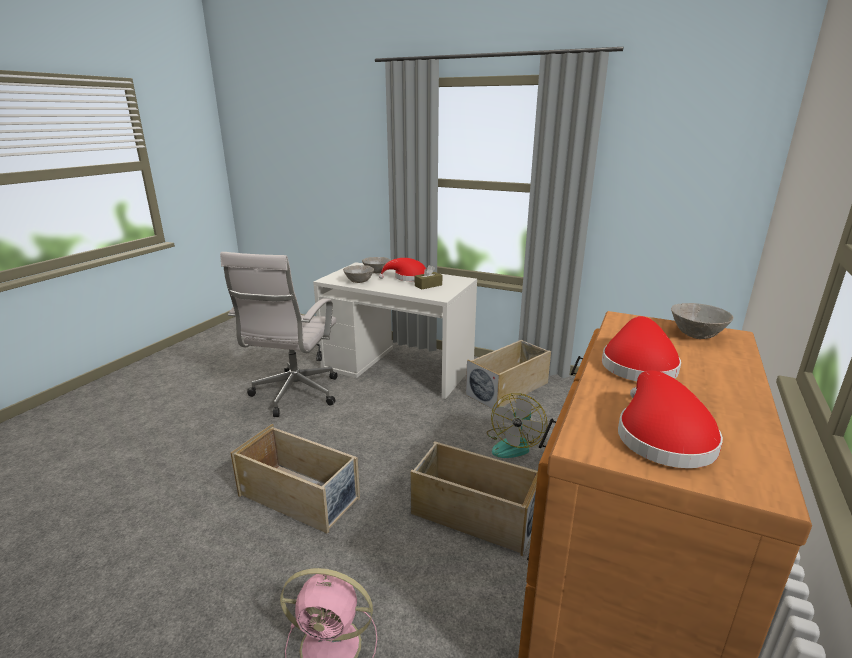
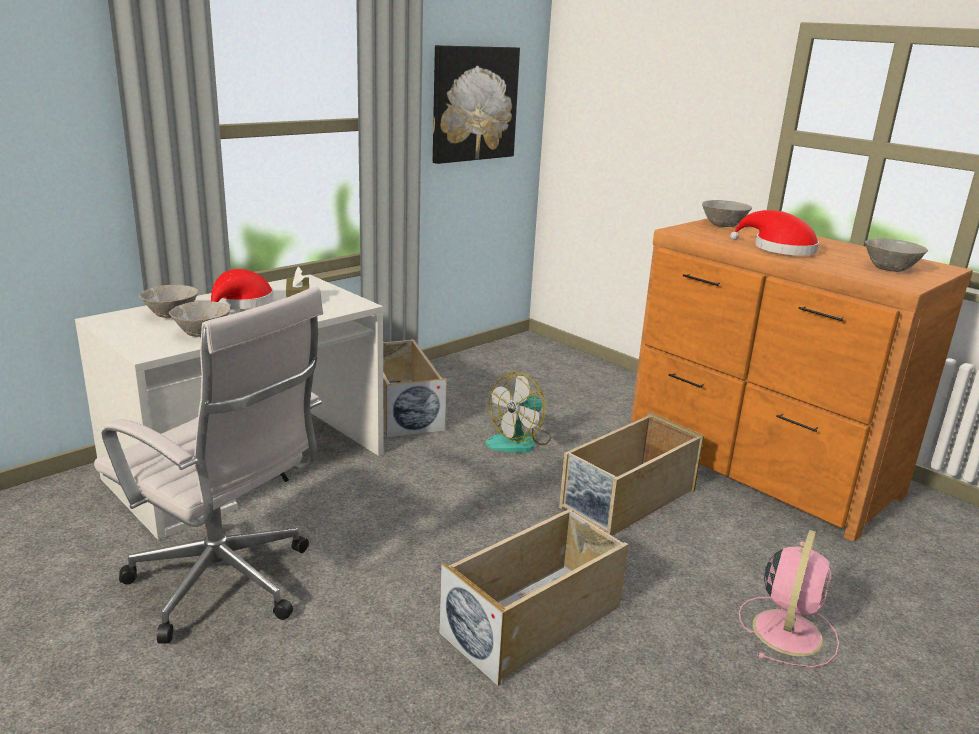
camera: 70 degrees left, 0 degrees up
(513, 444) = (519, 441): fan -> fan turned 90 degrees clockwise
(661, 436) = (890, 269): red hat -> grey bowl
(667, 183) = (474, 104): none -> picture

